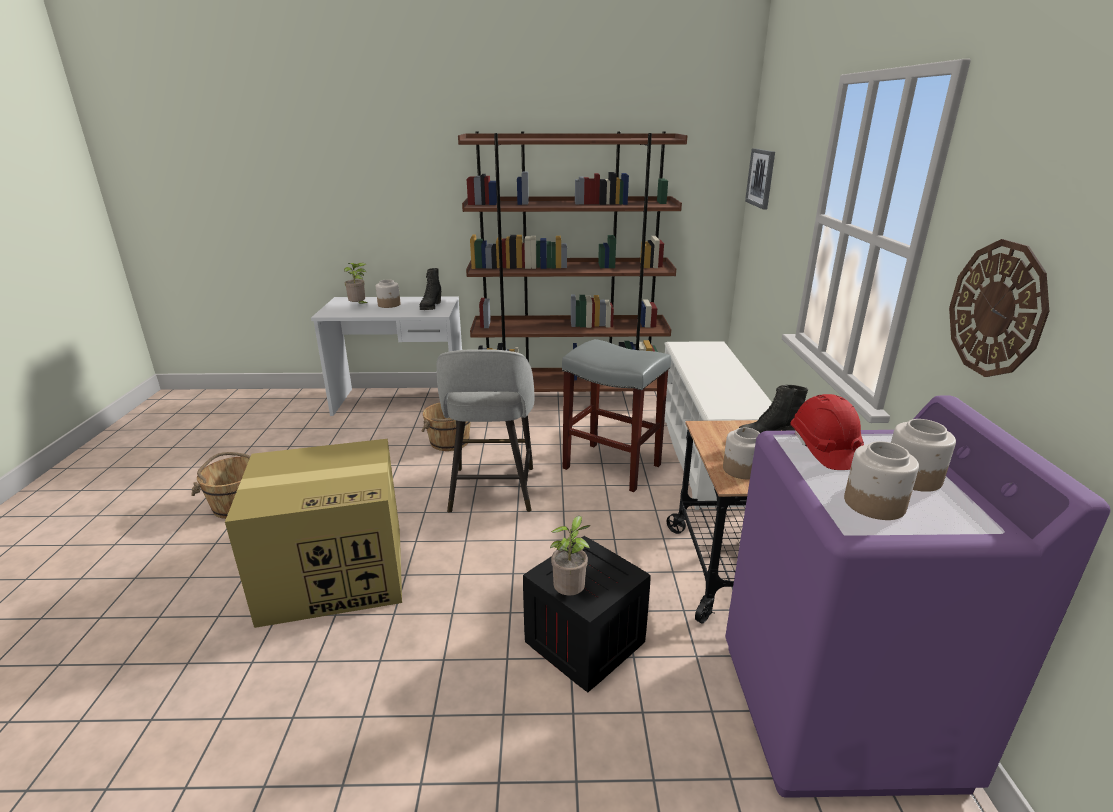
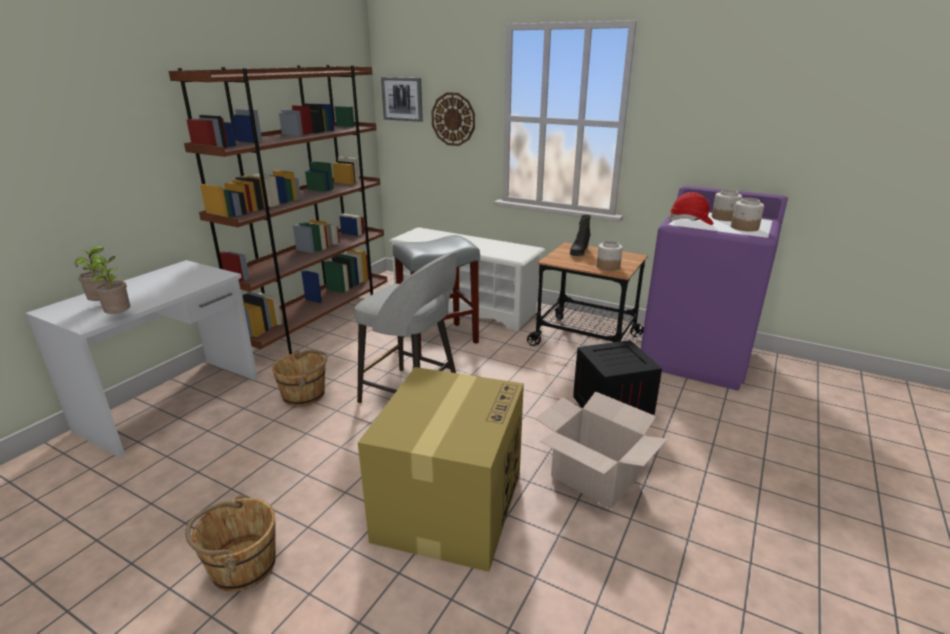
camera: 60 degrees left, 0 degrees up
(389, 305) = (138, 290): jar -> none
(425, 663) = (594, 477): none -> cardboard box
(430, 307) = (193, 275): black boot -> none
(570, 594) = (634, 366): potted plant -> potted plant (120, 317)
(997, 309) = (695, 139): wall clock -> wall clock (453, 119)

